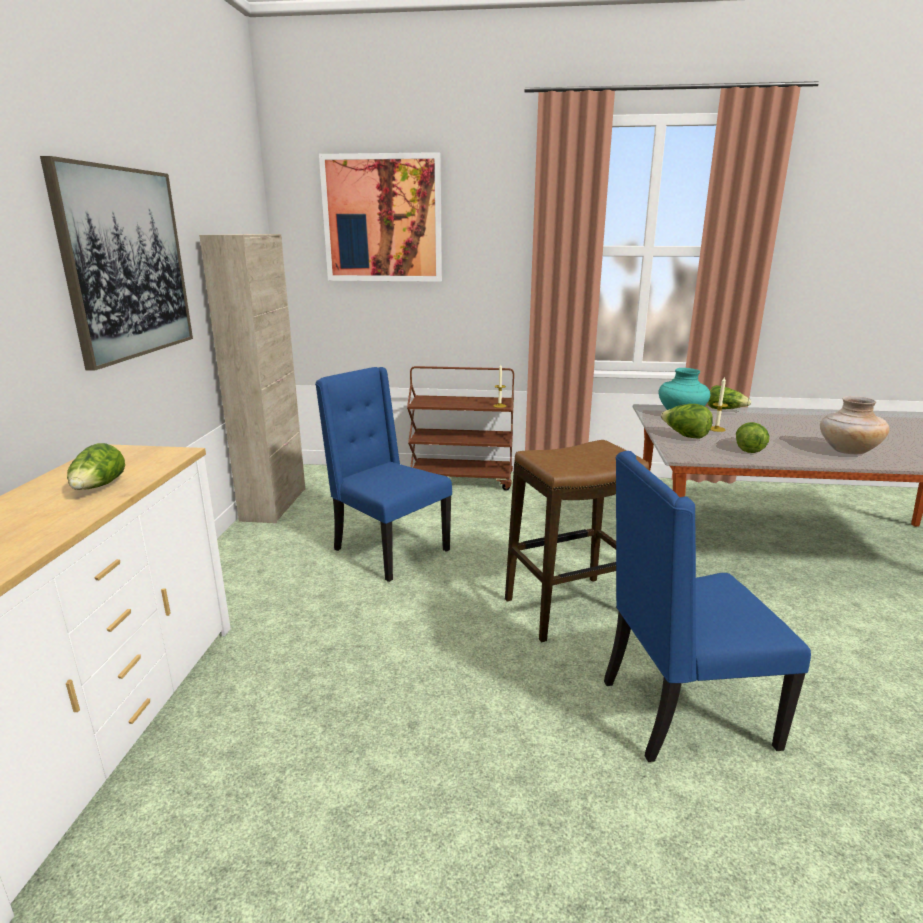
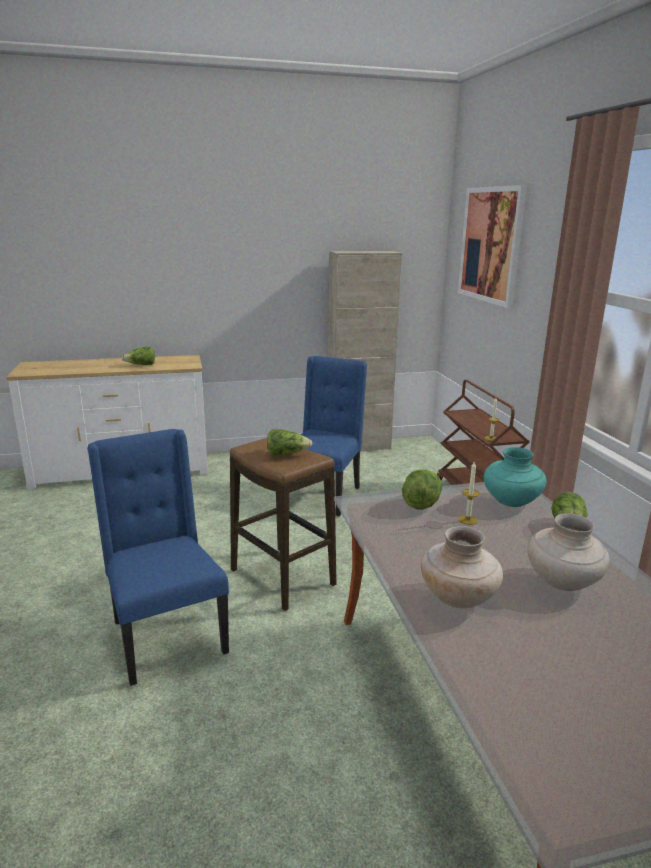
camera: 70 degrees right, 0 degrees up
(125, 264) = (249, 266): picture -> none
(748, 448) = (410, 535): lettuce -> lettuce (287, 454)
(809, 425) = (562, 582): none -> beige vase

